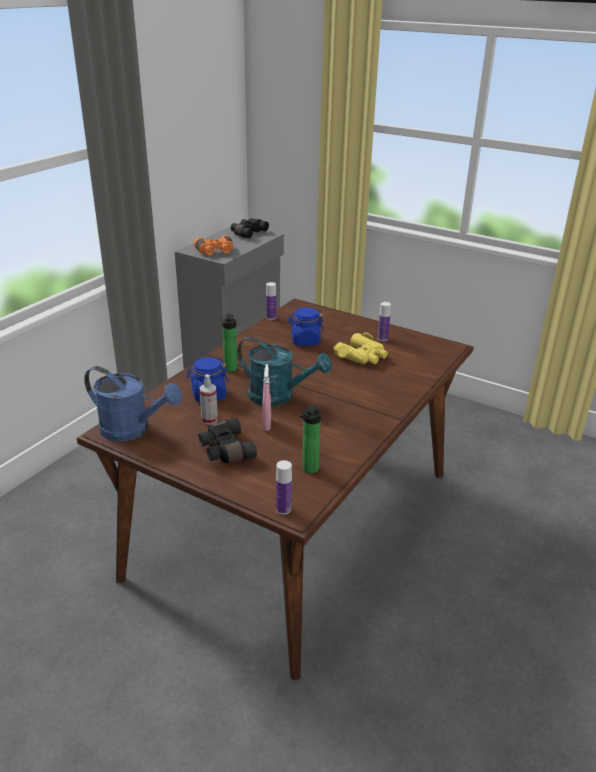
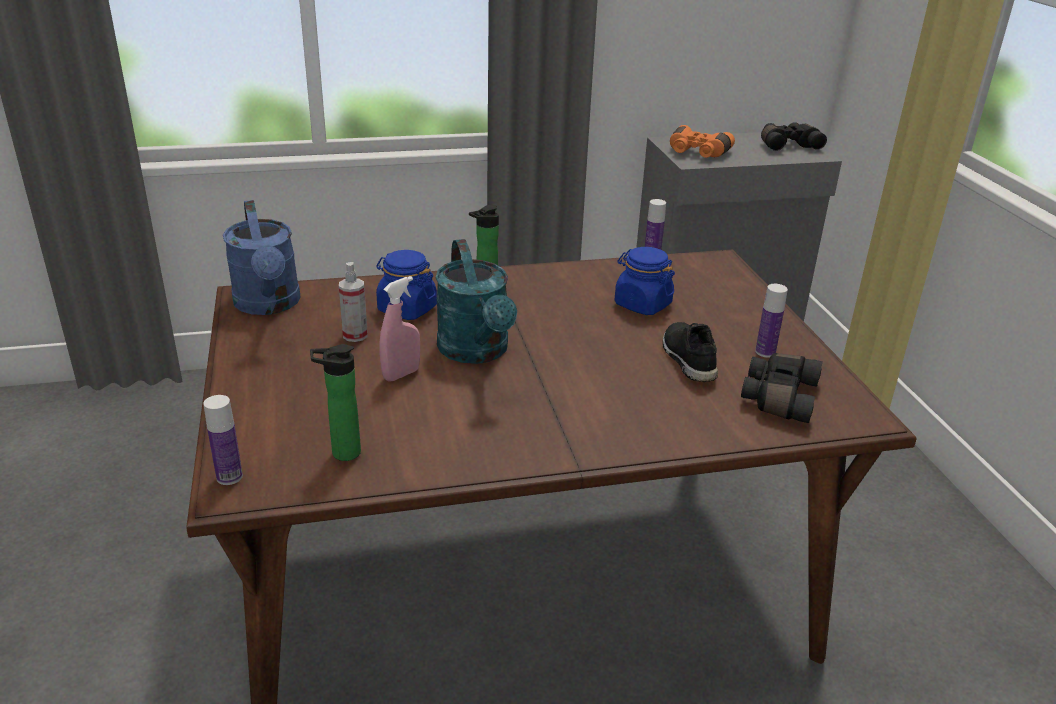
camera: 45 degrees right, 0 degrees up
(225, 450) = (305, 376): black binoculars -> black binoculars (777, 397)
(362, 356) = (687, 359): yellow binoculars -> black shoe

